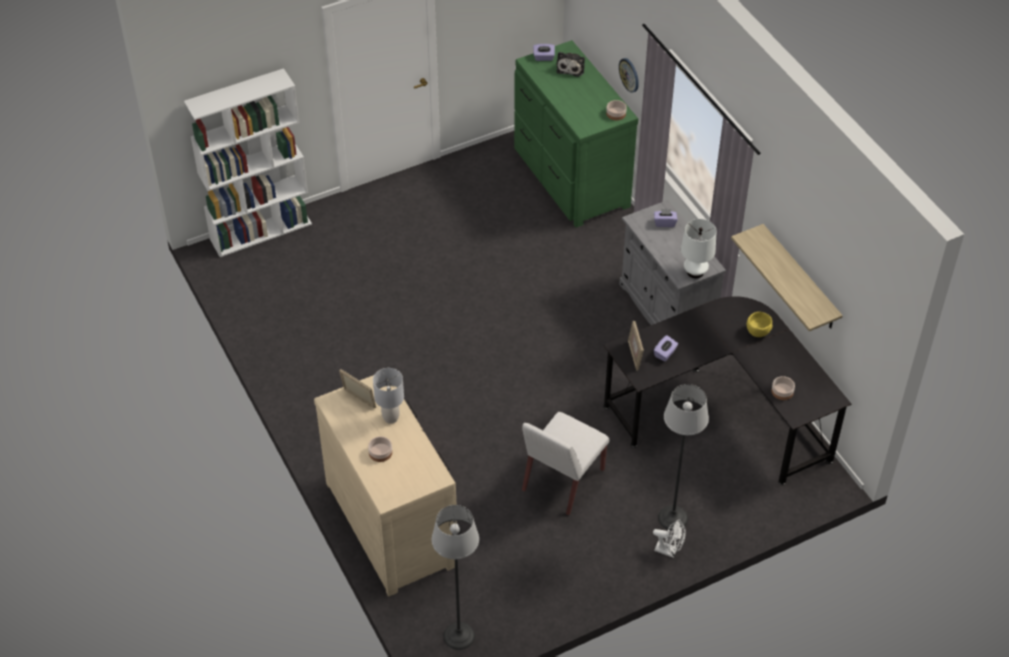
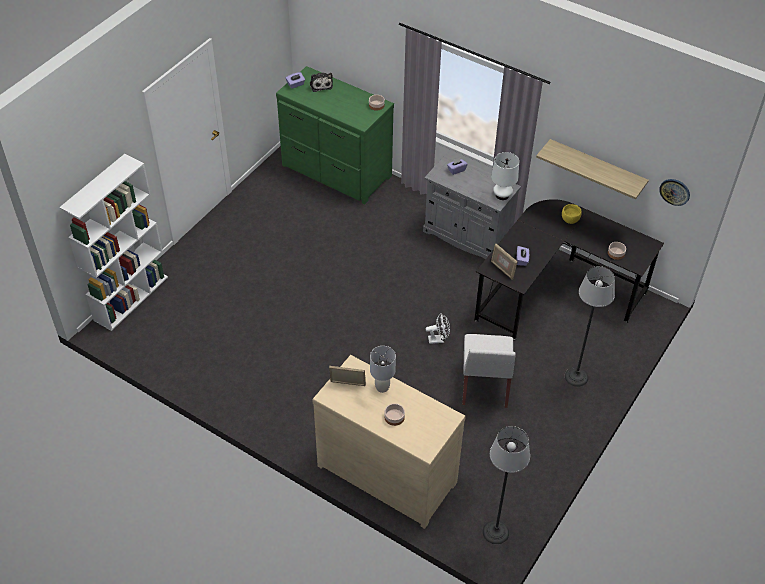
camera: 30 degrees left, 0 degrees up
(629, 75) = (378, 72): wall clock -> wall clock (675, 191)
(669, 551) = (591, 401): white fan -> white fan (438, 339)

